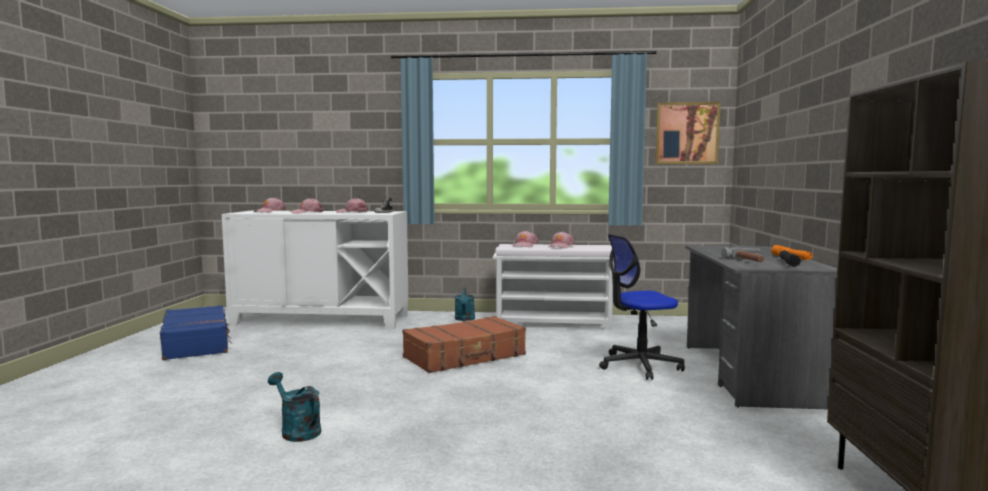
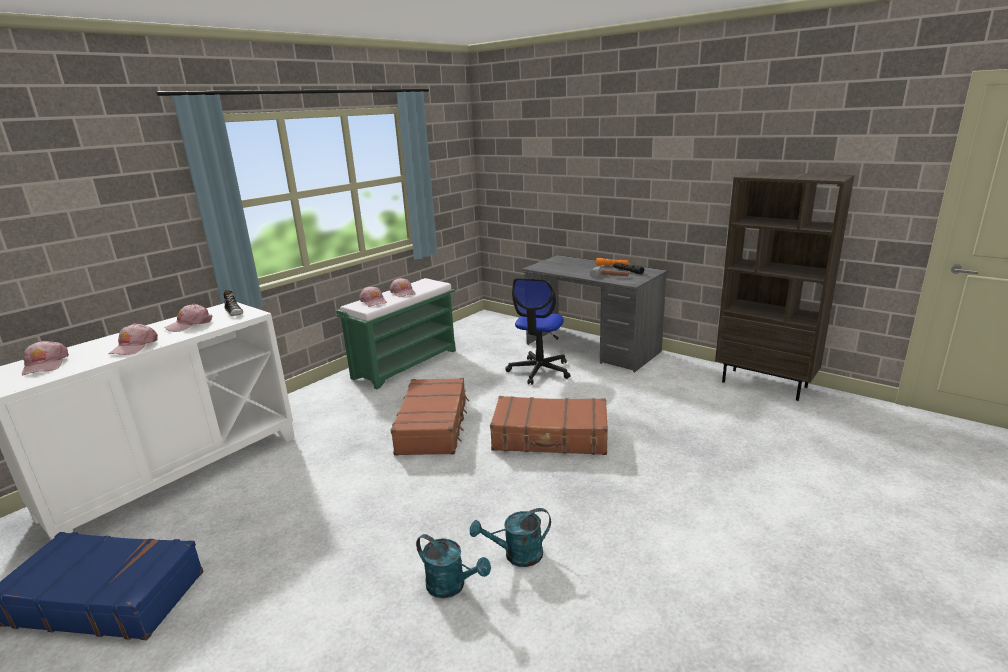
camera: 55 degrees left, 15 degrees up
(464, 319) = (327, 395): turquoise watering can -> turquoise watering can (452, 586)
(509, 400) = (550, 437): none -> brown suitcase
(554, 323) = (406, 364): white bench -> green bench
(687, 133) = (448, 164): picture -> none

